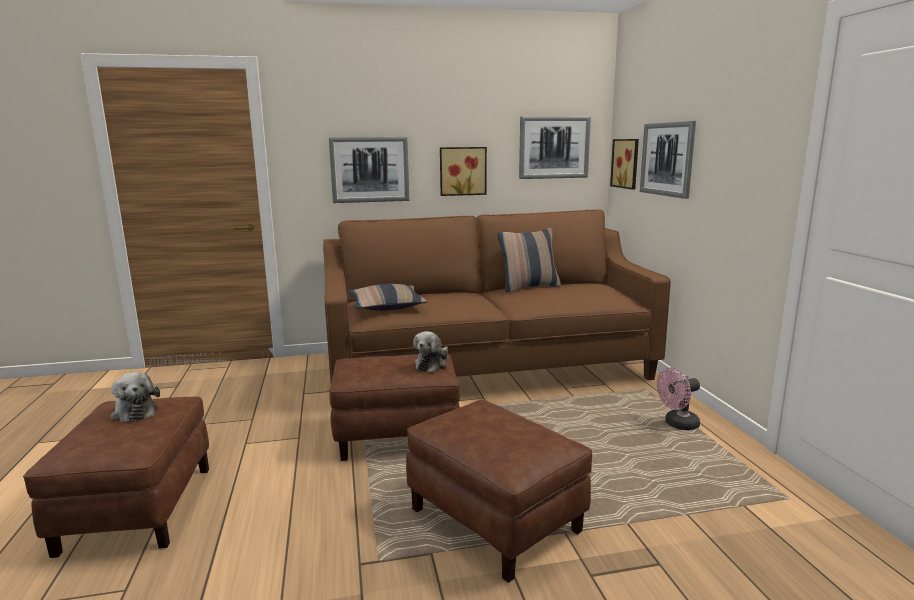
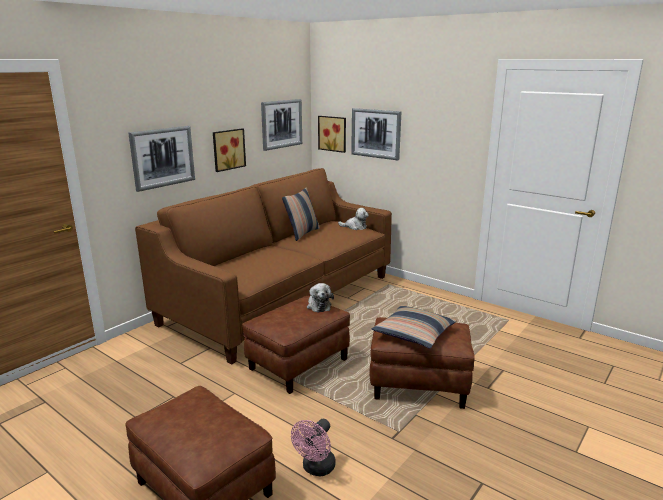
camera: 40 degrees left, 5 degrees up
(135, 411) = (184, 413): plush toy -> plush toy (355, 227)
(386, 306) = (239, 272): pillow -> pillow (414, 333)
(677, 425) = (427, 300): pink fan -> pink fan (316, 469)

